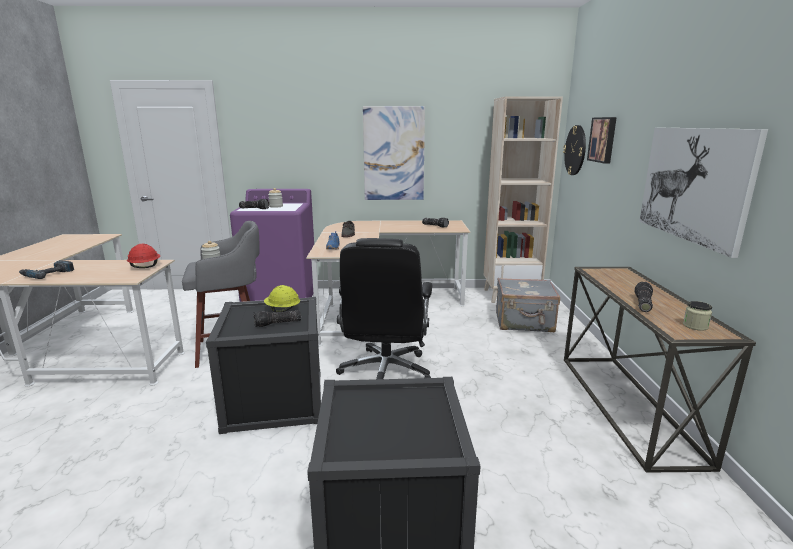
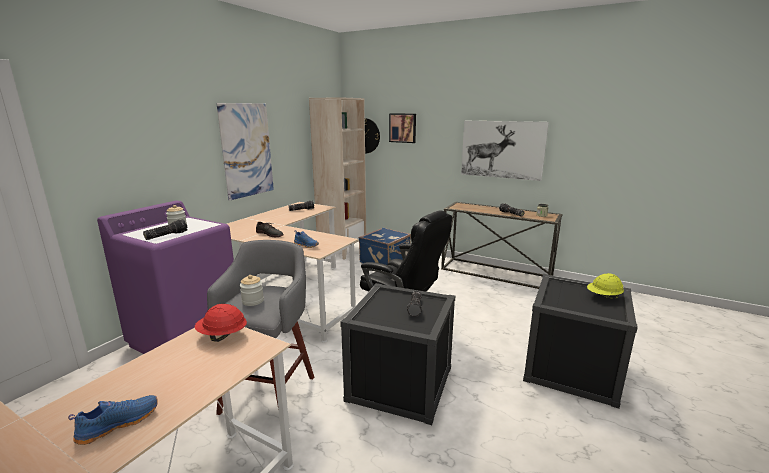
camera: 60 degrees left, 0 degrees up
(47, 274) = (119, 423): power drill -> blue shoe
(282, 310) = (386, 301): yellow hard hat -> yellow hard hat (603, 297)
(524, 323) = (386, 261): grey suitcase -> blue suitcase

